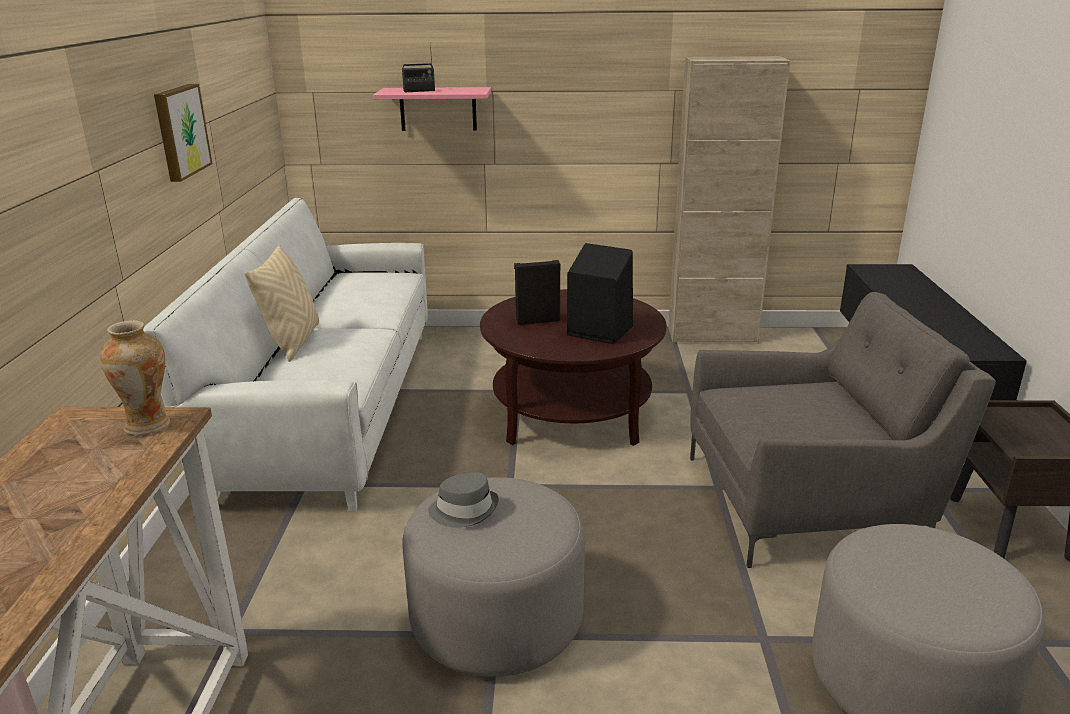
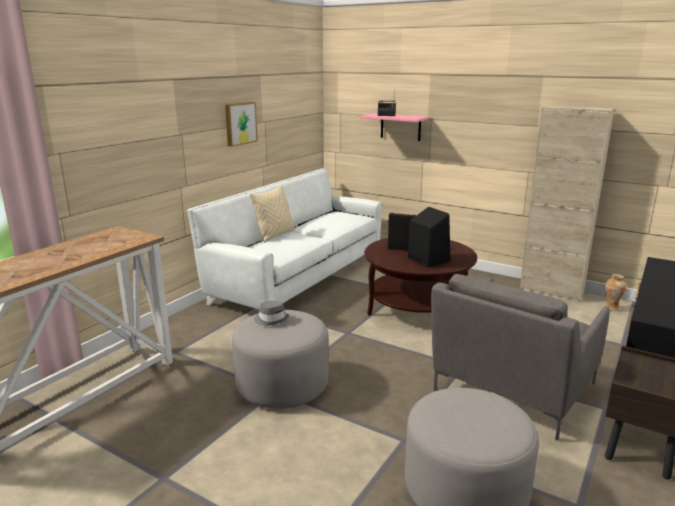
camera: 30 degrees right, 5 degrees down
(148, 425) = (135, 237): vase -> vase (611, 308)
(809, 501) = (511, 389): grey armchair -> grey armchair turned 105 degrees clockwise

